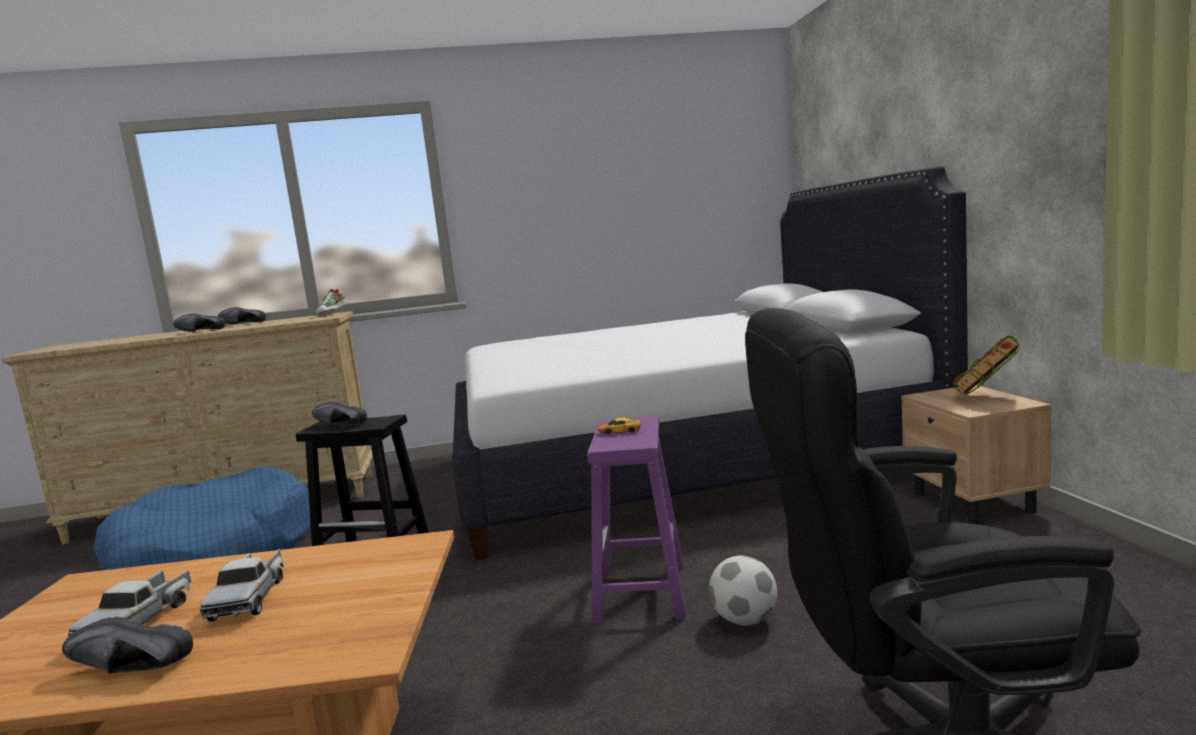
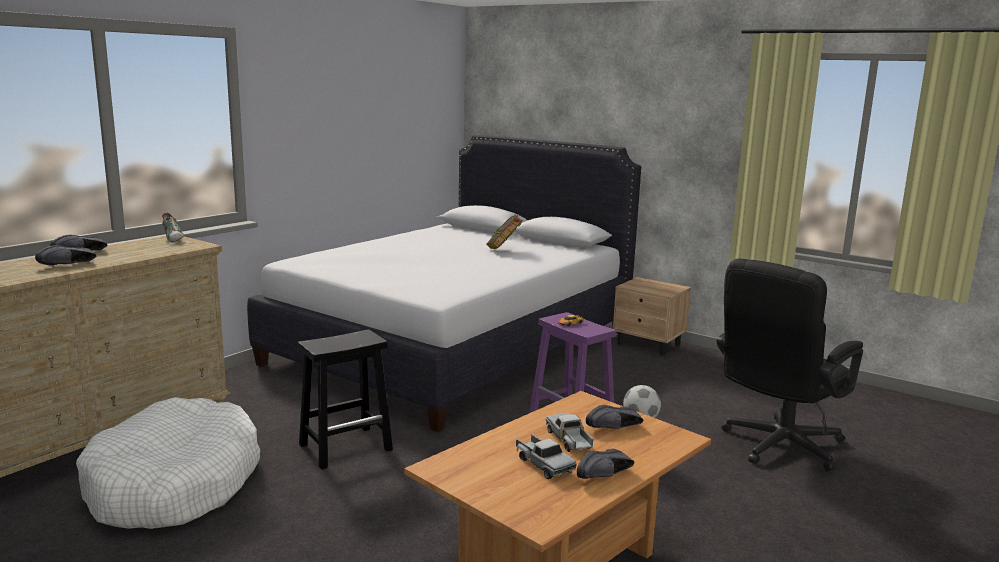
camera: 45 degrees left, 5 degrees up
(215, 551) = (174, 484): blue dog bed -> white dog bed
(250, 597) = (569, 440): toy truck -> toy truck turned 150 degrees counterclockwise
(337, 426) = (336, 344): black shoe -> black shoe (615, 429)
(986, 397) = (658, 285): book -> book (503, 250)

